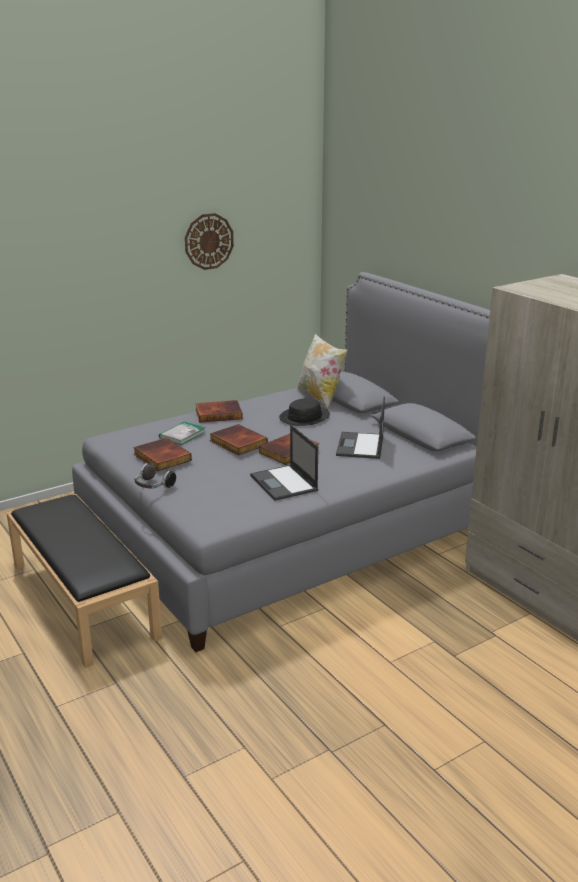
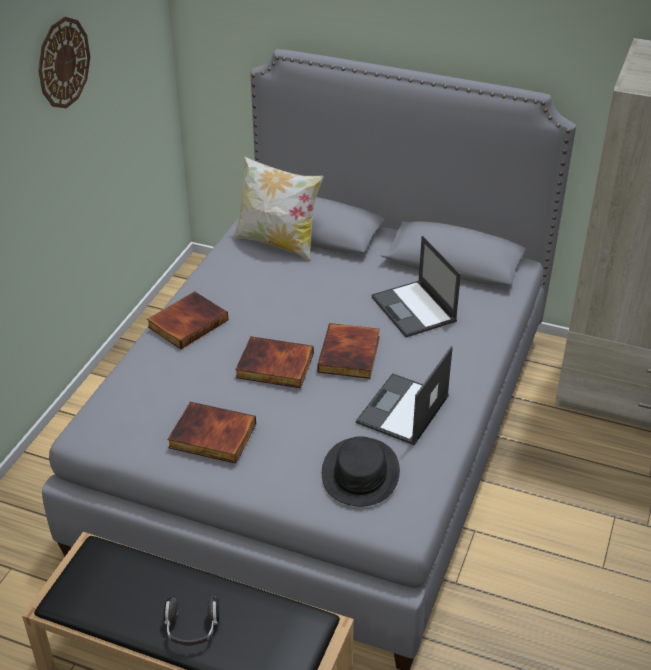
camera: 35 degrees left, 15 degrees up
(153, 487) = (259, 492): headphones -> headphones (192, 629)
(182, 435) = (190, 383): book -> none
(284, 483) = (402, 410): laptop -> laptop turned 90 degrees clockwise
(304, 417) = (299, 285): black hat -> black hat (361, 473)

